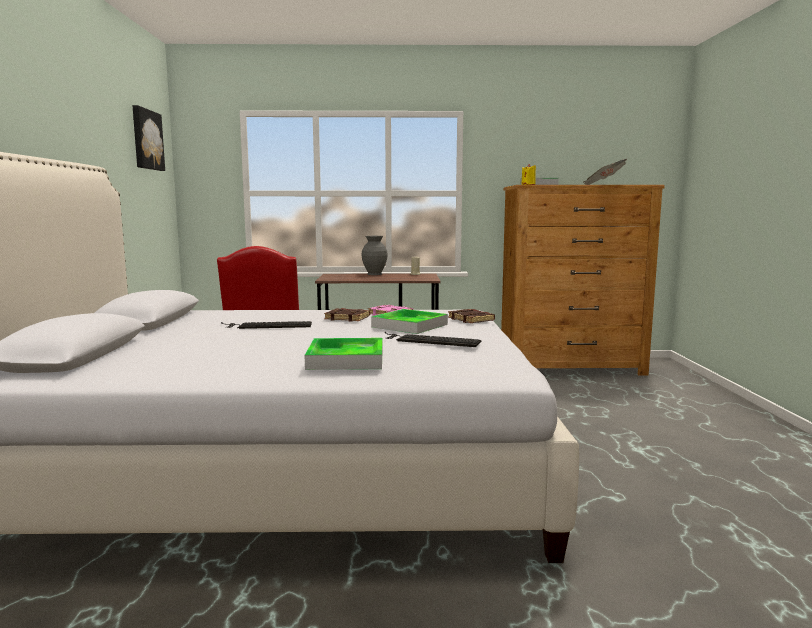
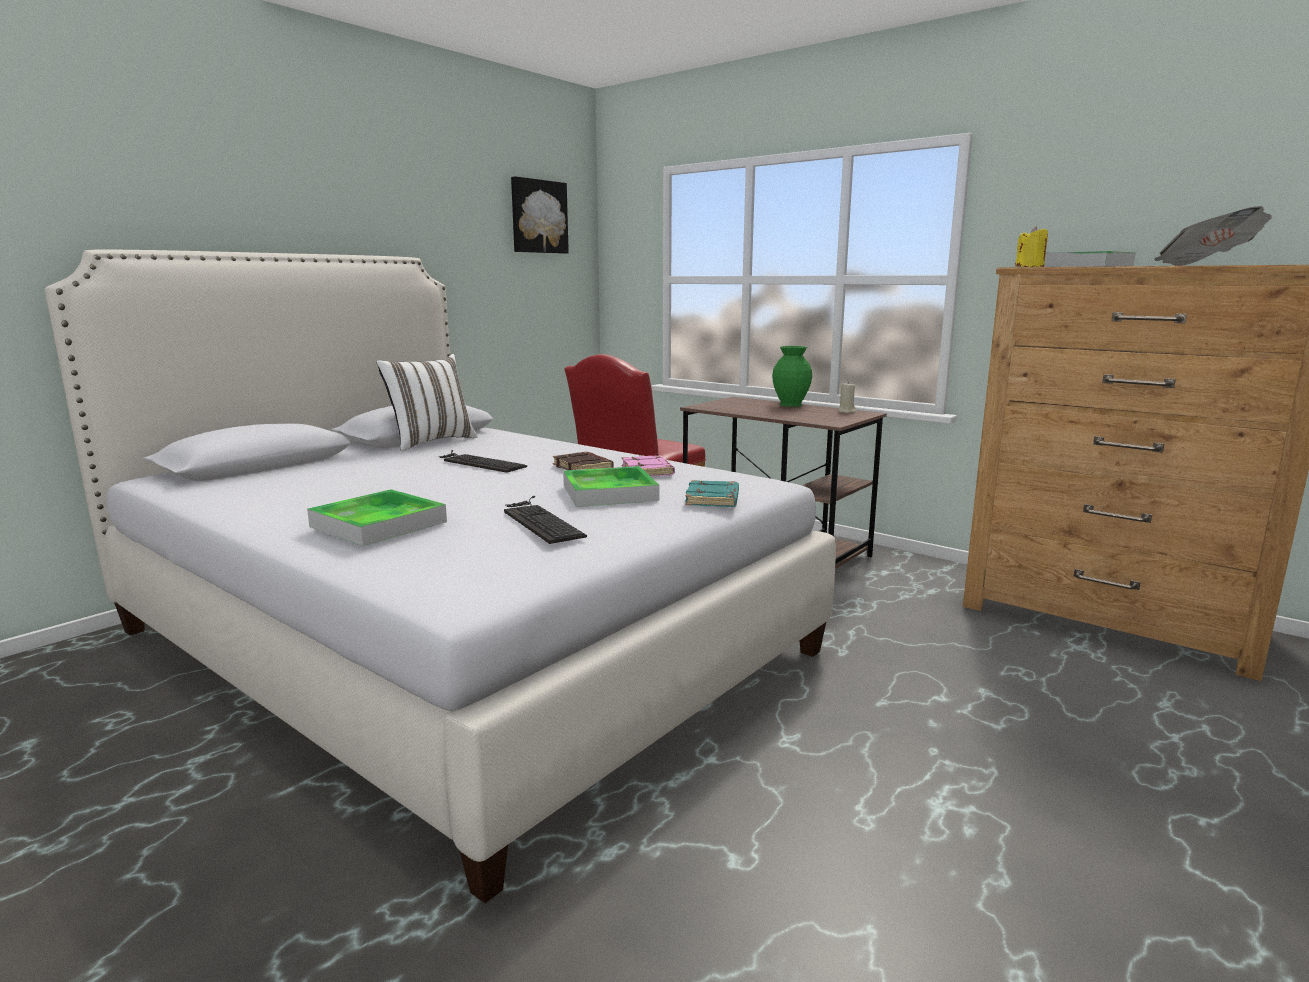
camera: 40 degrees right, 5 degrees up
(177, 321) = (430, 442): none -> white pillow
(374, 274) = (790, 405): grey vase -> green vase
(471, 319) = (713, 500): brown book -> turquoise book

